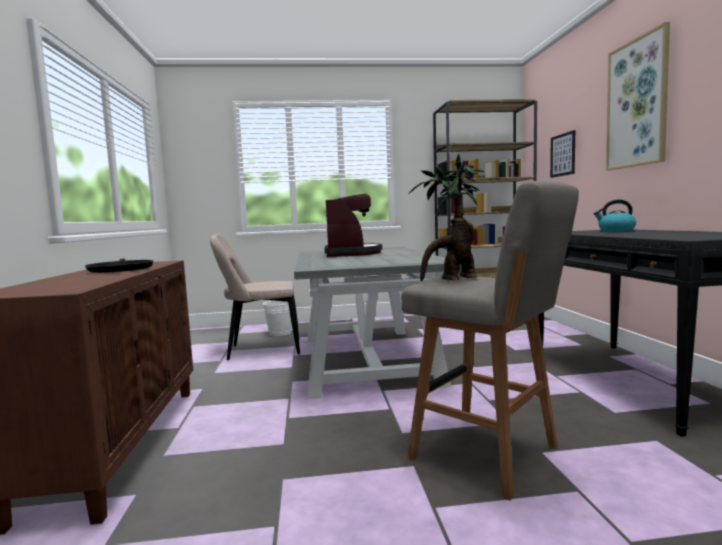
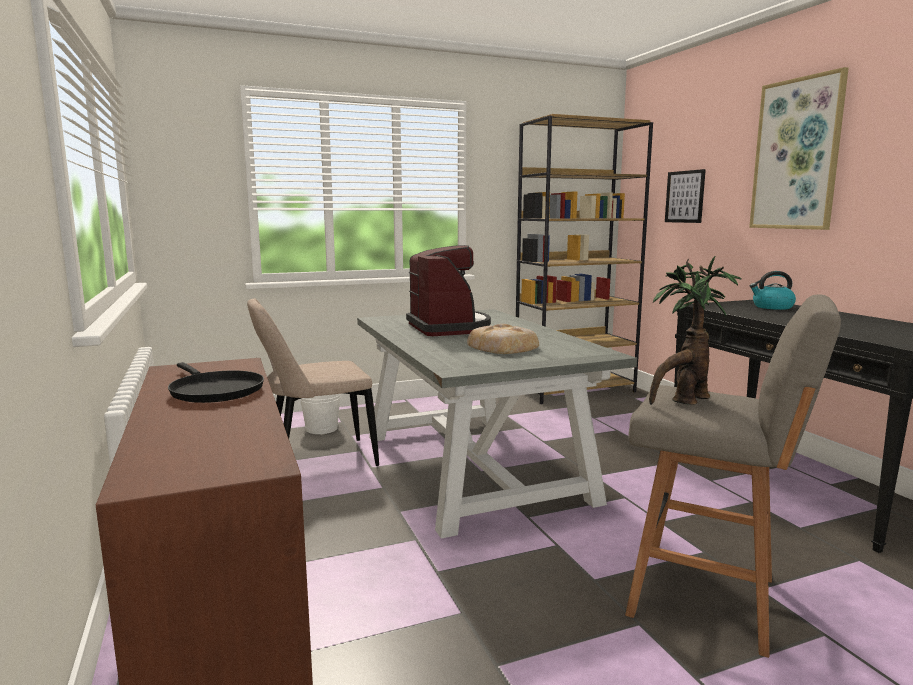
camera: 15 degrees left, 5 degrees up
(369, 260) = (503, 347): none -> bread

